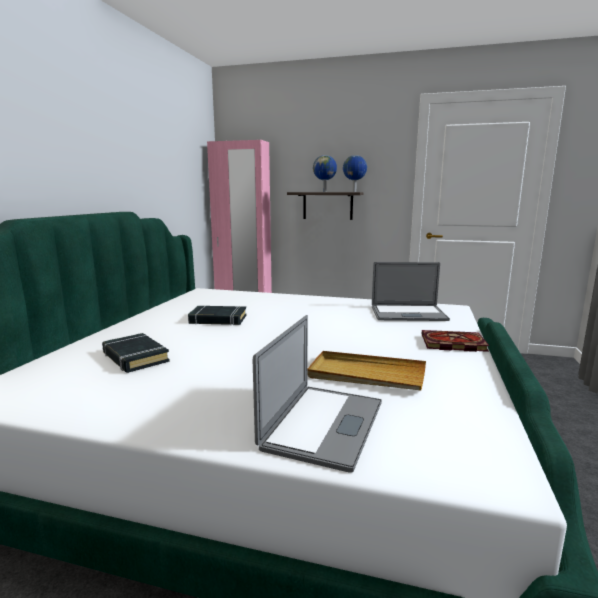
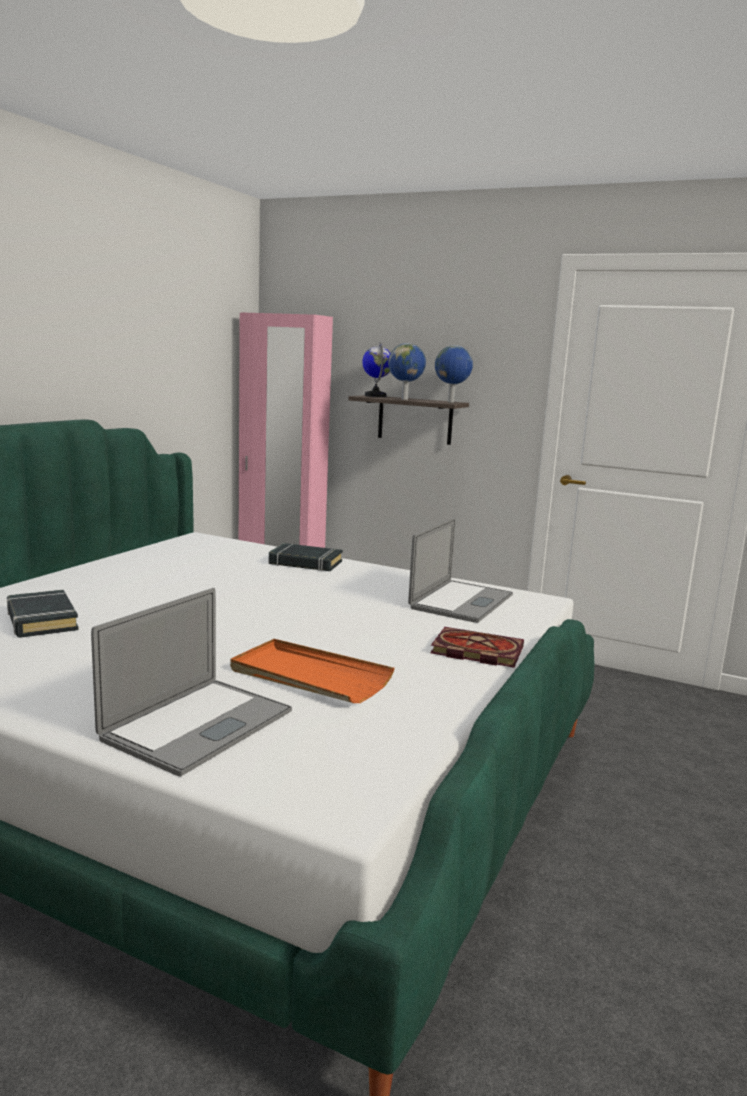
camera: 10 degrees right, 0 degrees up
(218, 320) = (183, 582): black book -> black book (305, 563)
(302, 191) = (375, 396): none -> globe
(366, 375) = (309, 676): beige tray -> orange tray
(408, 313) = (461, 601): laptop -> laptop turned 75 degrees counterclockwise

